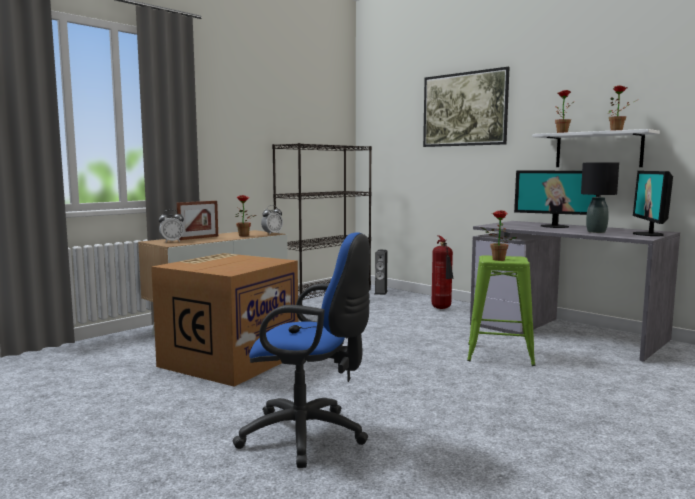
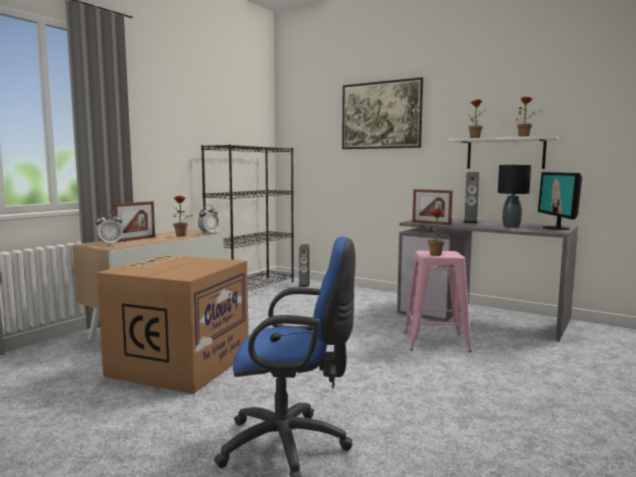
camera: 10 degrees left, 0 degrees up
(442, 308) = (366, 298): fire extinguisher -> none
(500, 354) = (436, 342): green stool -> pink stool
(507, 227) = (431, 223): none -> picture frame
(554, 226) = (470, 222): monitor -> speaker

